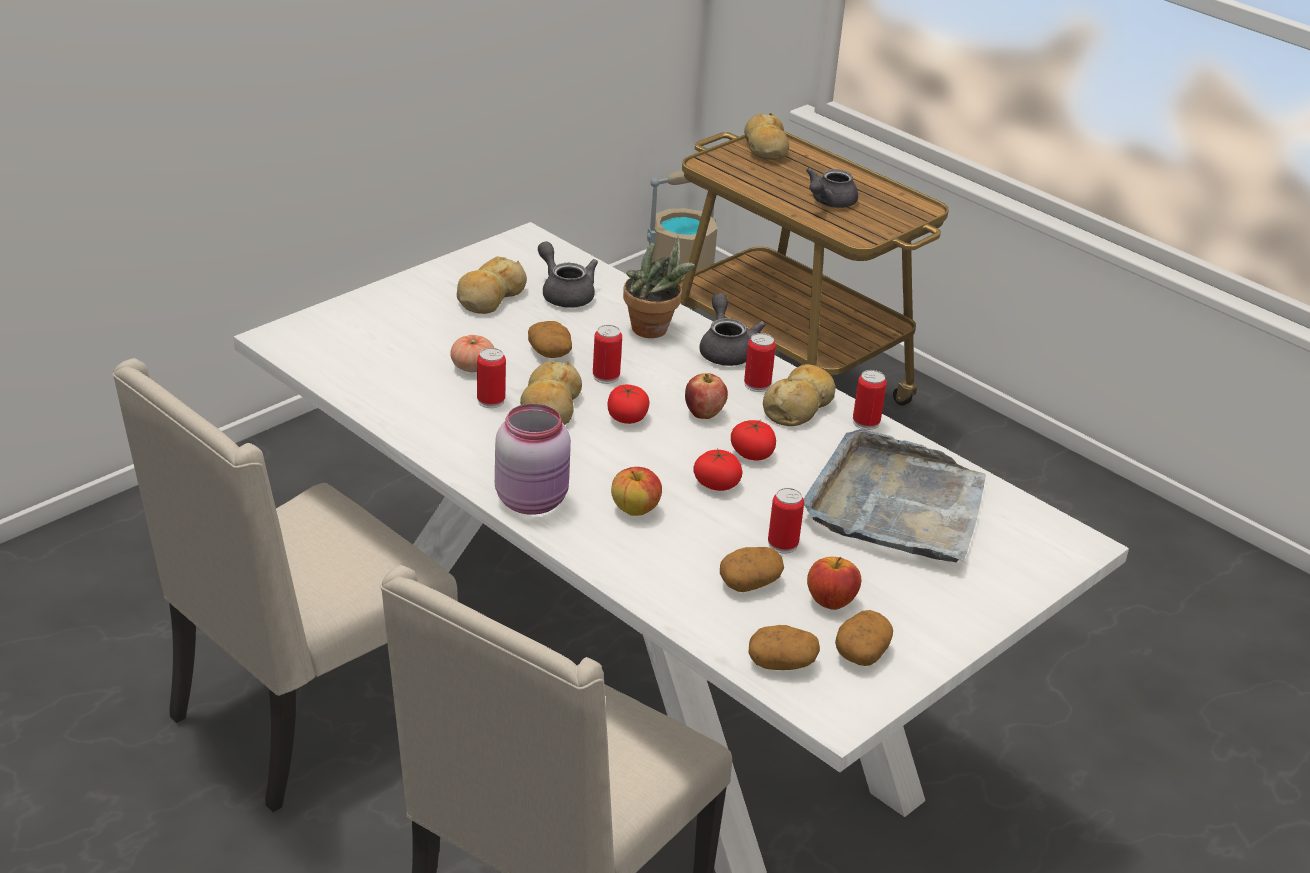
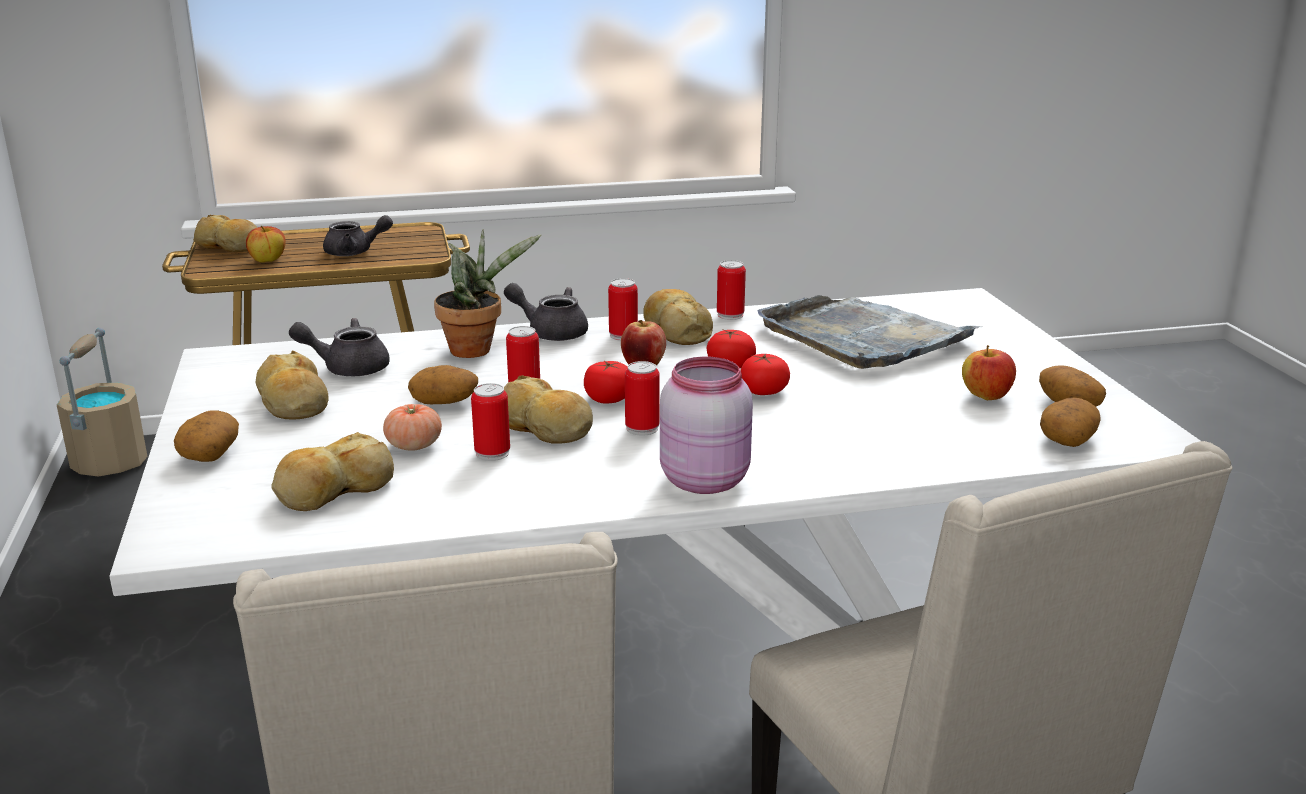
camera: 55 degrees left, 10 degrees down
(386, 363) = (333, 490): none -> bread
(635, 510) = (772, 436): apple -> apple (268, 260)
(750, 582) = (933, 419): potato -> potato (209, 454)
(782, 544) = (884, 391): can -> can (642, 428)
(829, 202) = (355, 252): grey teapot -> grey teapot turned 75 degrees counterclockwise

